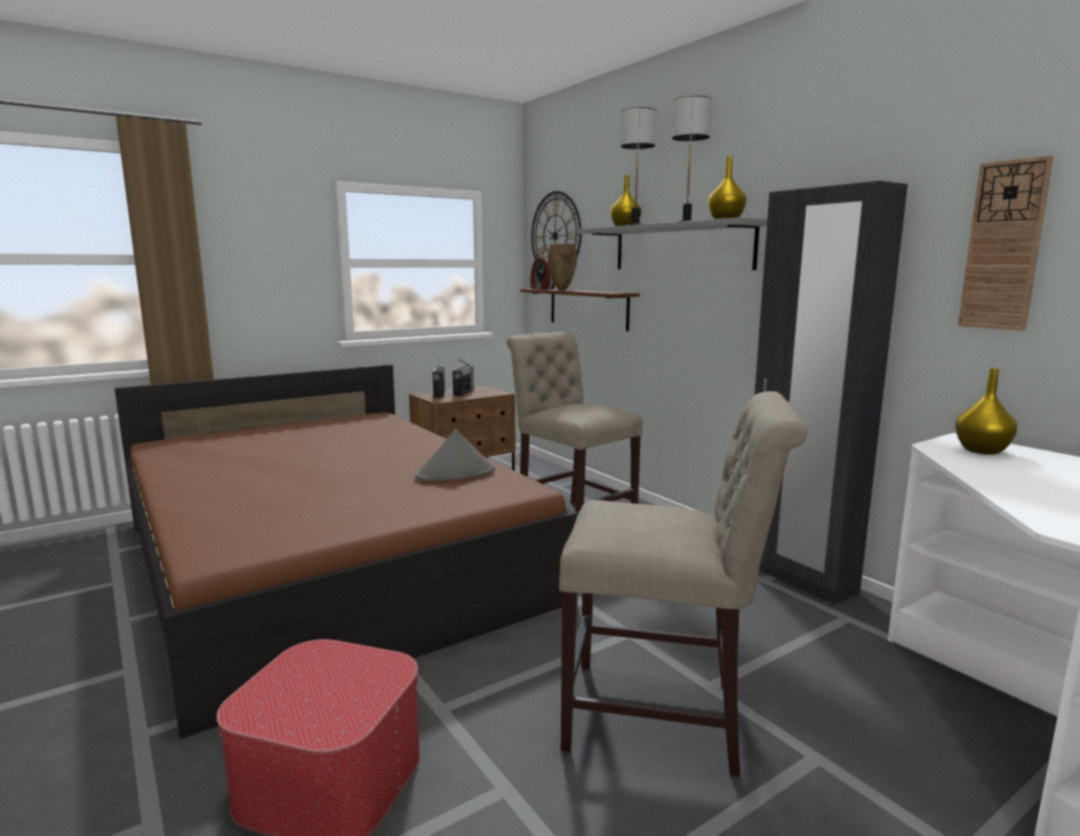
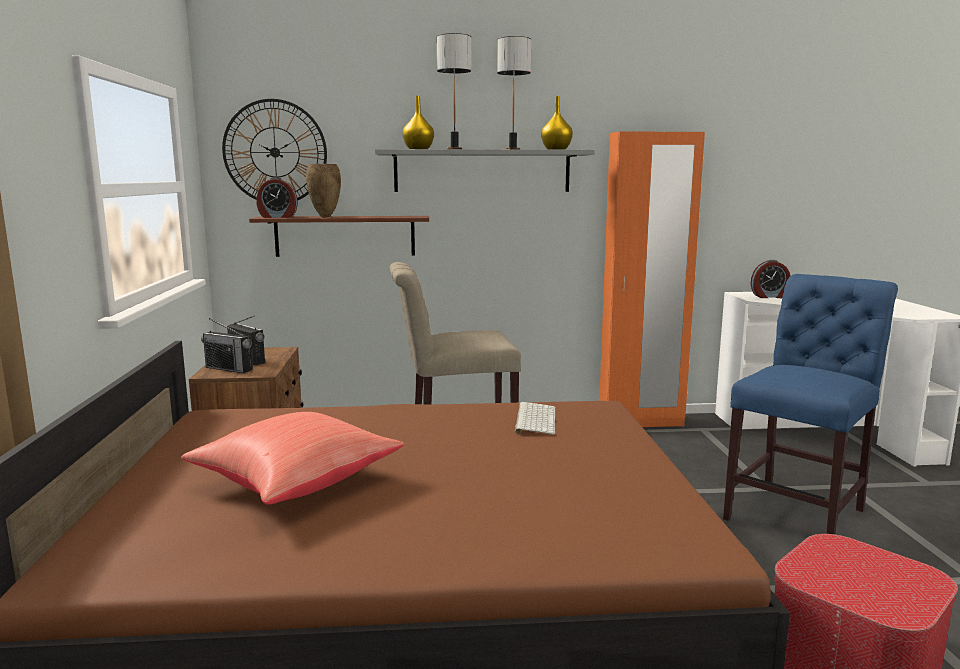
camera: 60 degrees left, 0 degrees up
(277, 448) = (295, 483): none -> red pillow
(456, 473) = (534, 419): grey hat -> keyboard
(664, 717) = (799, 511): beige chair -> blue chair
(798, 578) = (641, 422): black wardrobe -> orange wardrobe
(983, 451) = (770, 296): yellow vase -> alarm clock
(1003, 246) = (744, 176): wall clock -> none

